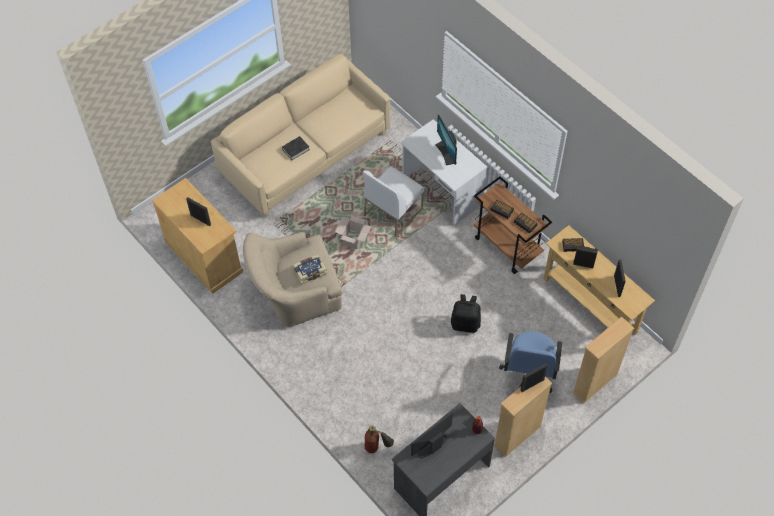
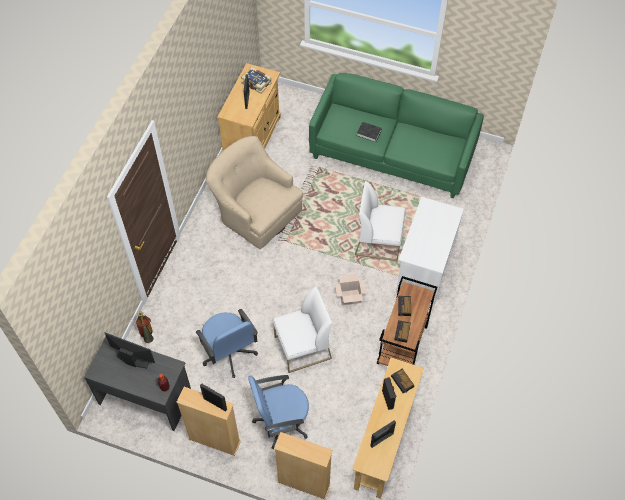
camera: 60 degrees right, 0 degrees up
(306, 154) = (392, 154): beige sofa -> green sofa
(309, 271) = (261, 201): book -> book (257, 83)
(353, 240) = (332, 227): cardboard box -> cardboard box (349, 297)
(436, 385) = (229, 353): none -> blue office chair
(447, 153) = (434, 235): monitor -> none
(465, 323) = (302, 348): black backpack -> white chair

